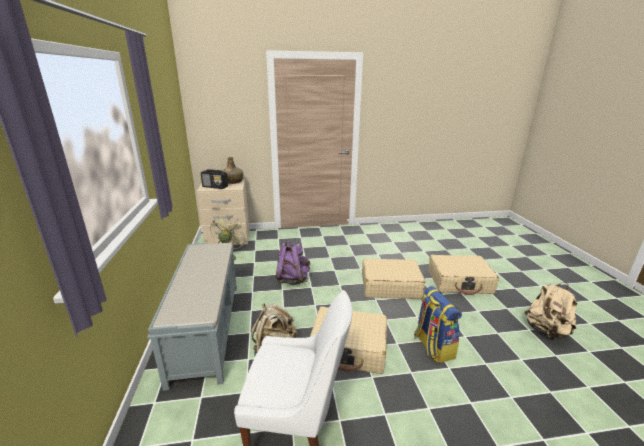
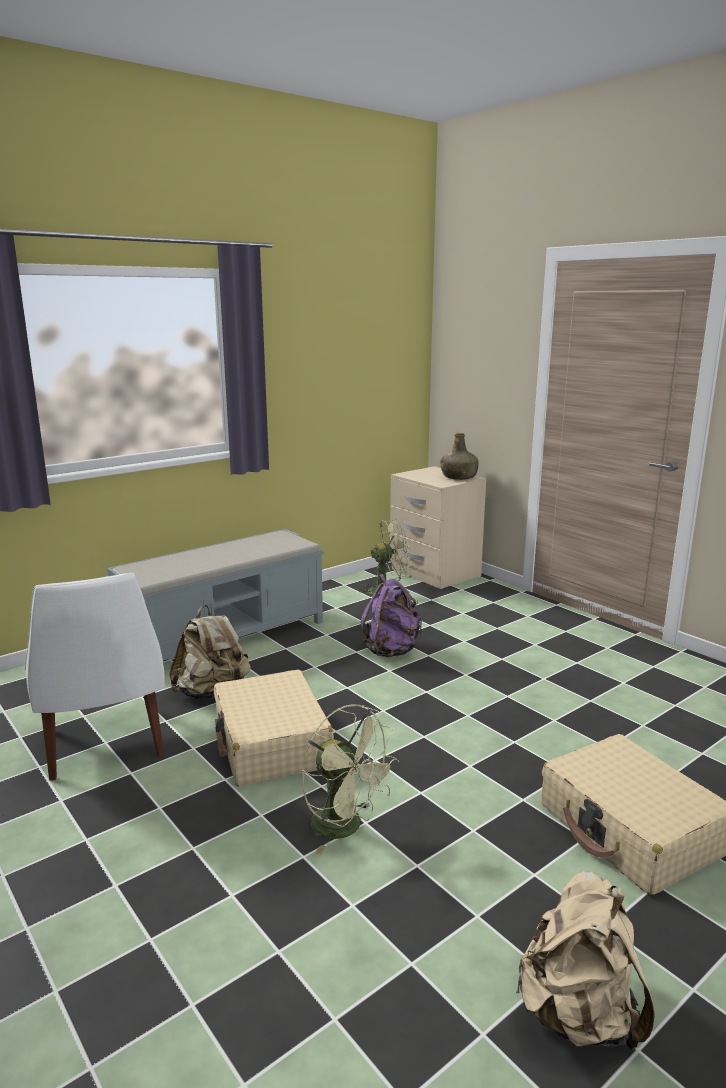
camera: 60 degrees right, 5 degrees down
(215, 187) = (421, 476): radio -> none
(390, 286) = (488, 741): beige suitcase -> none
(432, 347) = (346, 827): backpack -> green fan

